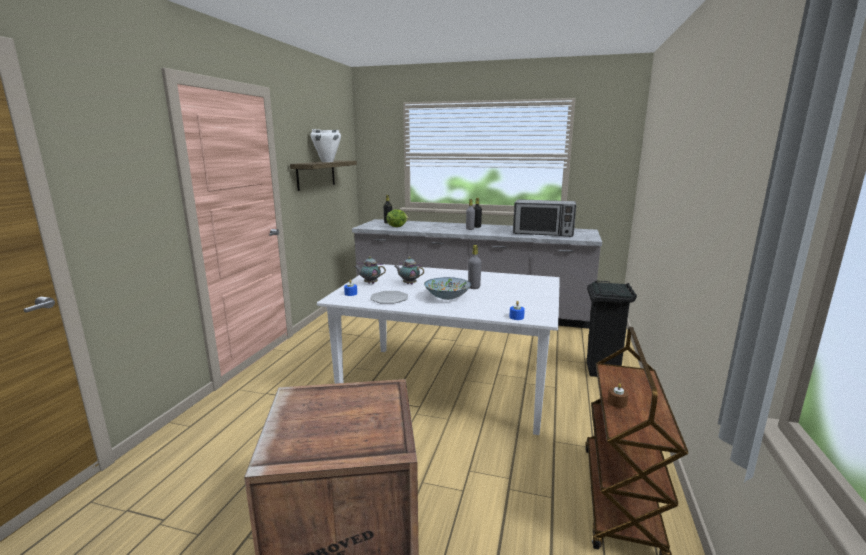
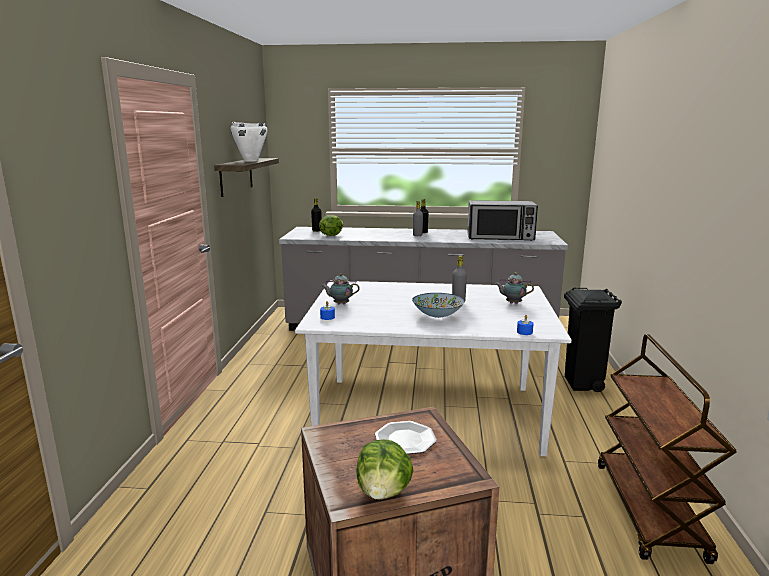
camera: 10 degrees left, 0 degrees up
(308, 454) = (384, 492): none -> lettuce
(389, 298) = (375, 320): plate -> plate (405, 439)
(409, 284) = (384, 302): teapot -> teapot (512, 303)
(617, 402) = (651, 411): brown candle -> none

